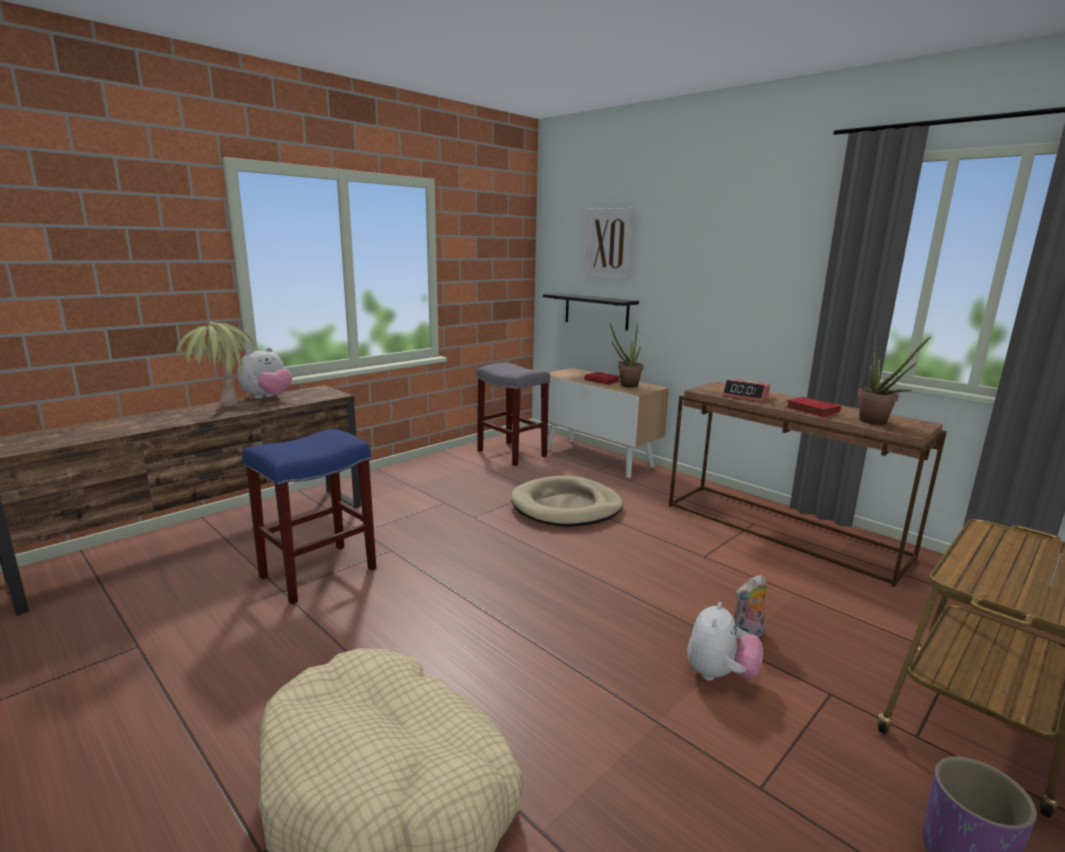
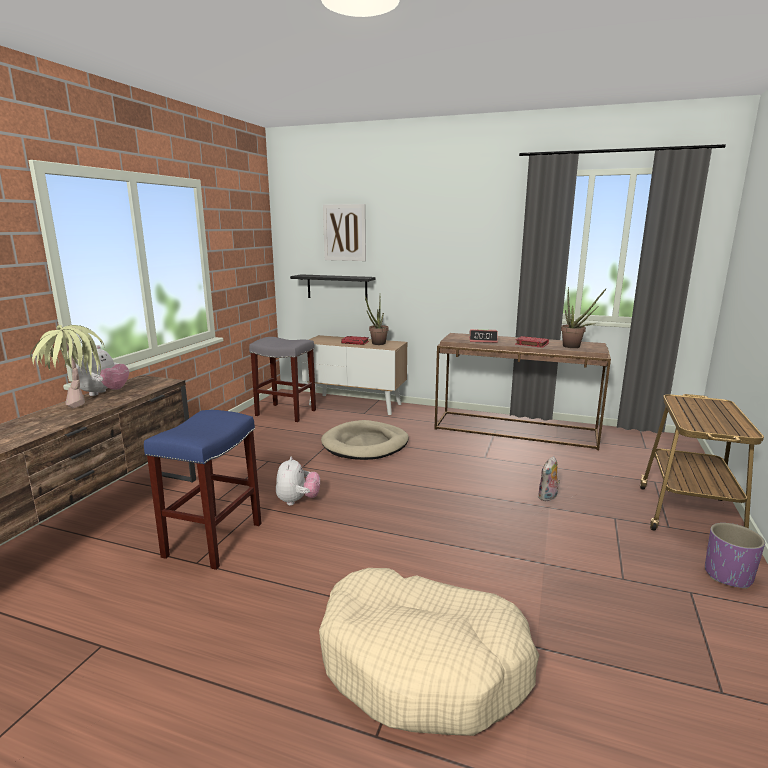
camera: 25 degrees left, 0 degrees up
(719, 675) = (553, 526): plush toy -> plush toy (298, 501)

